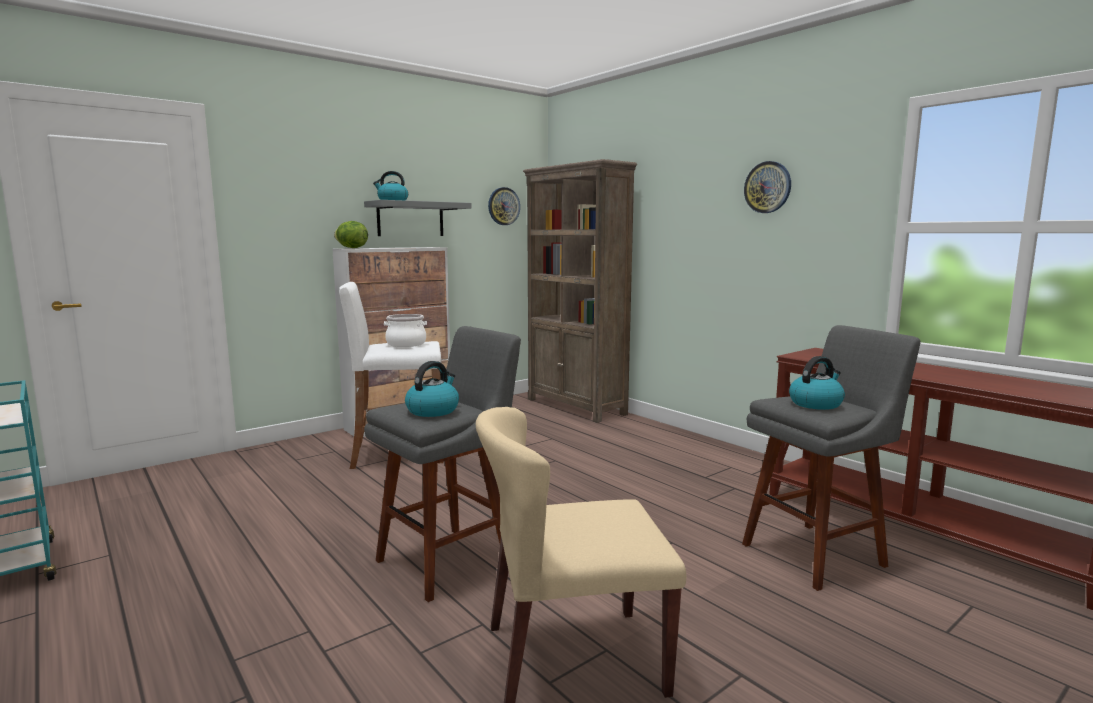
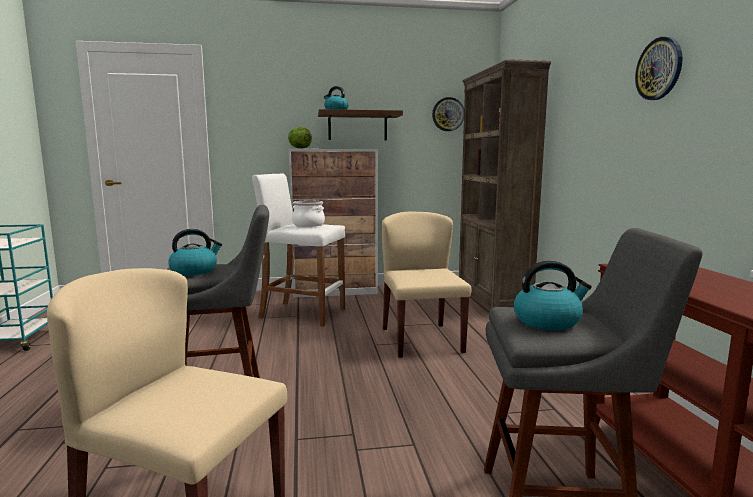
camera: 30 degrees right, 0 degrees up
(410, 219) = (357, 126): grey shelf -> brown shelf
(561, 456) = (421, 339): none -> beige chair

